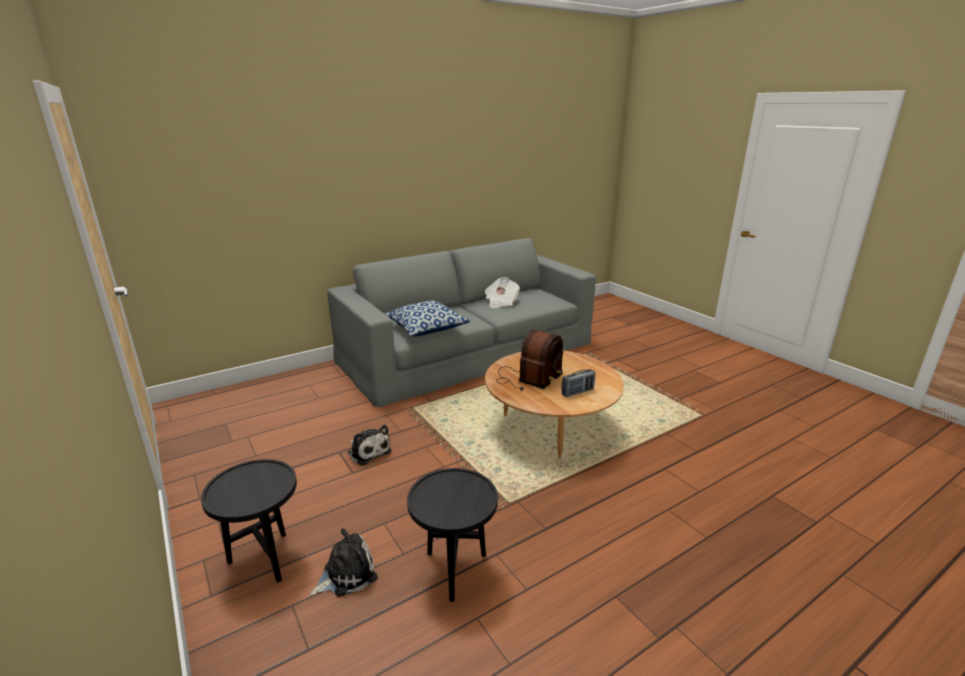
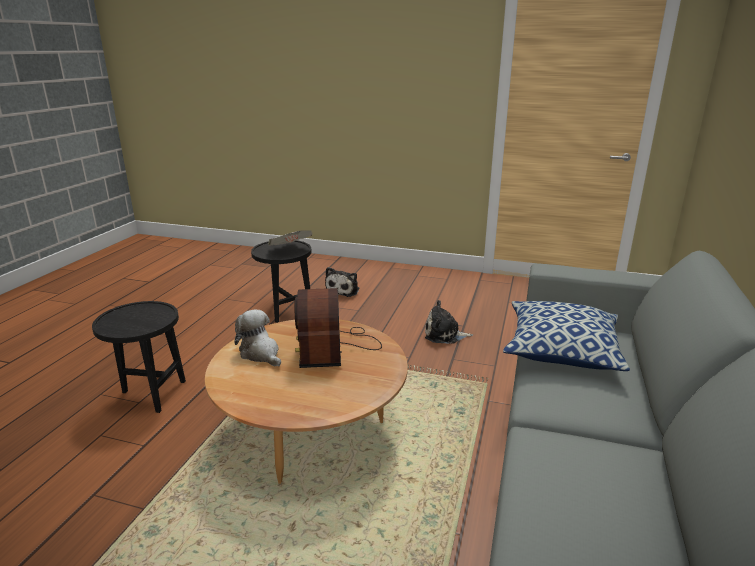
camera: 140 degrees right, 0 degrees up
(266, 561) = (390, 280): black side table -> black side table (151, 394)
(501, 302) = (621, 488): newspaper -> newspaper (290, 250)
(577, 392) = (261, 353): radio -> plush toy

